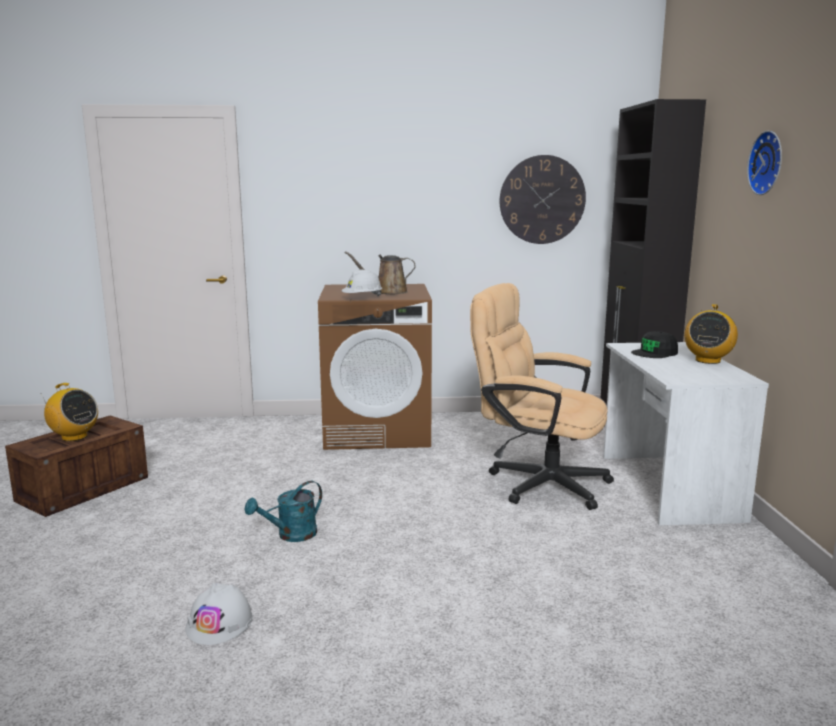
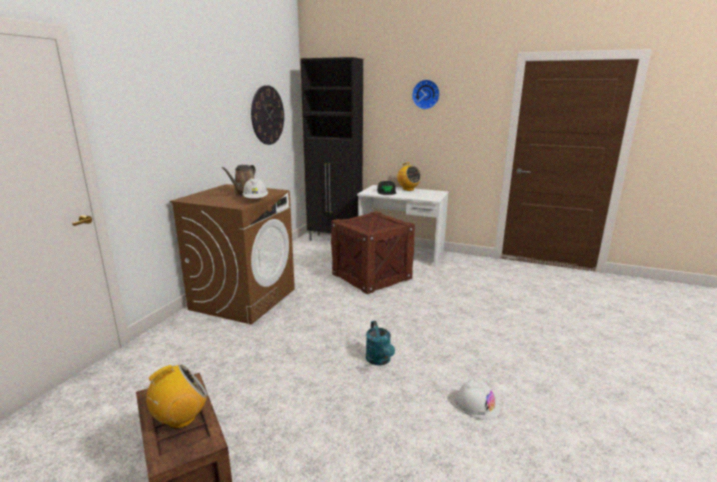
camera: 65 degrees left, 5 degrees up
(537, 482) = (371, 276): beige office chair -> crate

